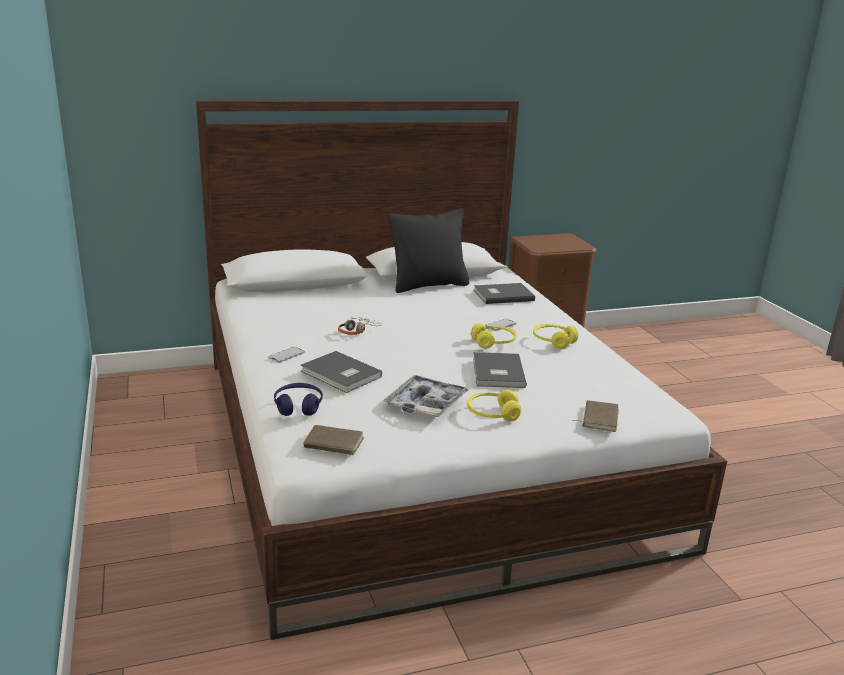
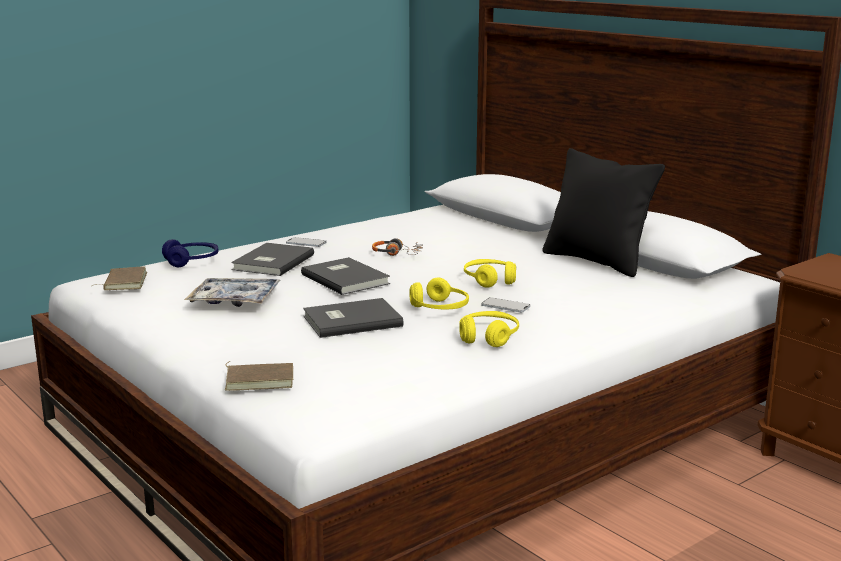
camera: 70 degrees right, 5 degrees down
(492, 414) = (235, 330): yellow headphones -> yellow headphones (489, 280)
(502, 295) = (621, 295): grey book -> grey book (346, 278)

